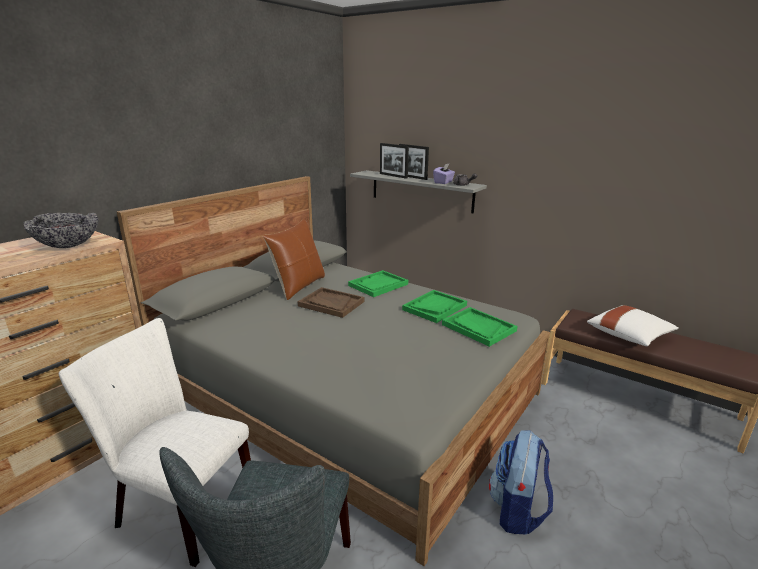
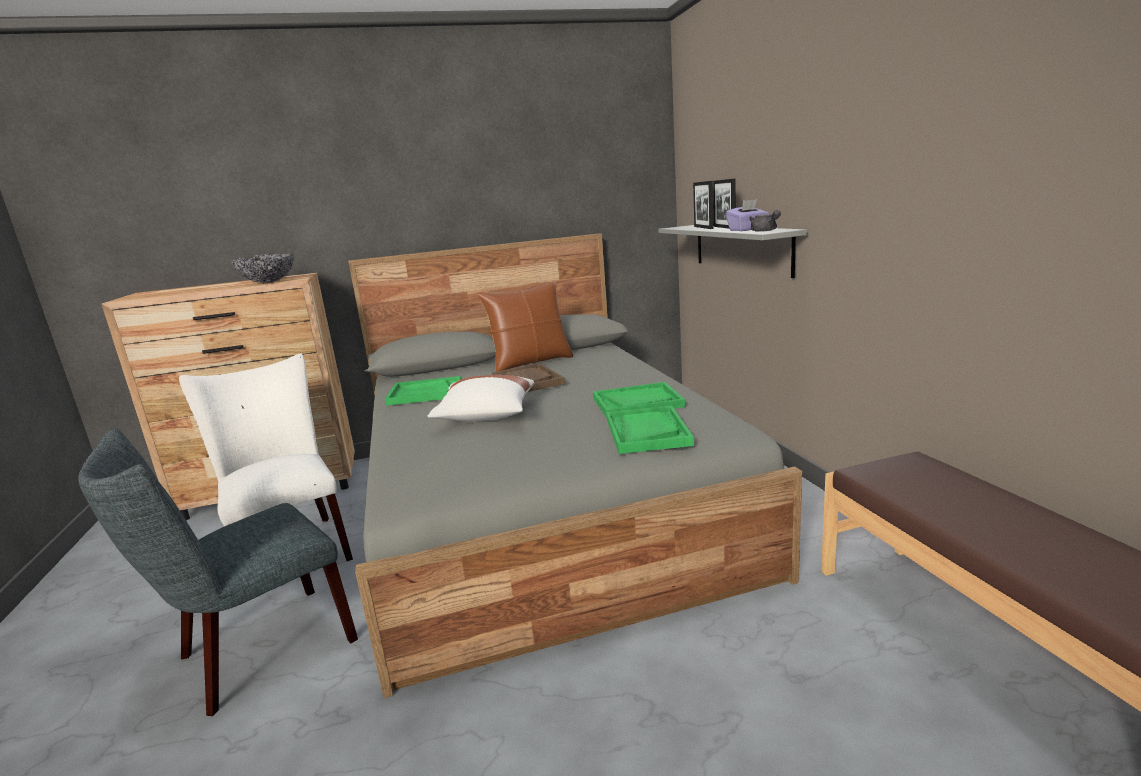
camera: 40 degrees right, 5 degrees down
(378, 285) = (615, 371): green tray -> green tray (425, 393)
(517, 511) = (556, 704): backpack -> none
(629, 336) = (965, 511): white pillow -> white pillow (486, 416)

